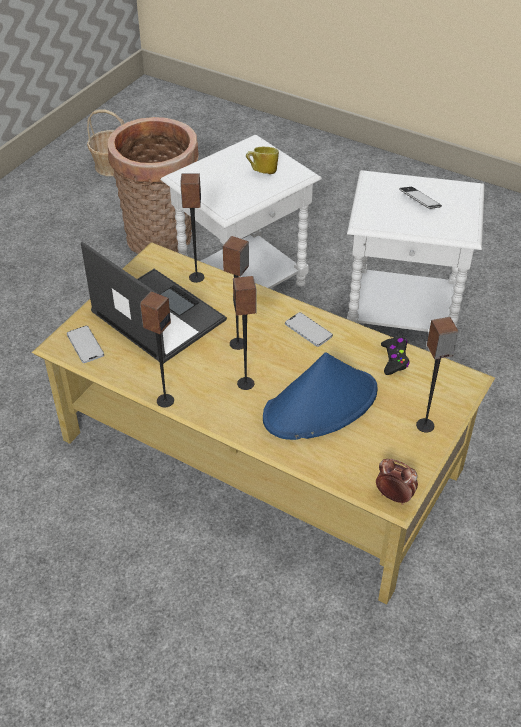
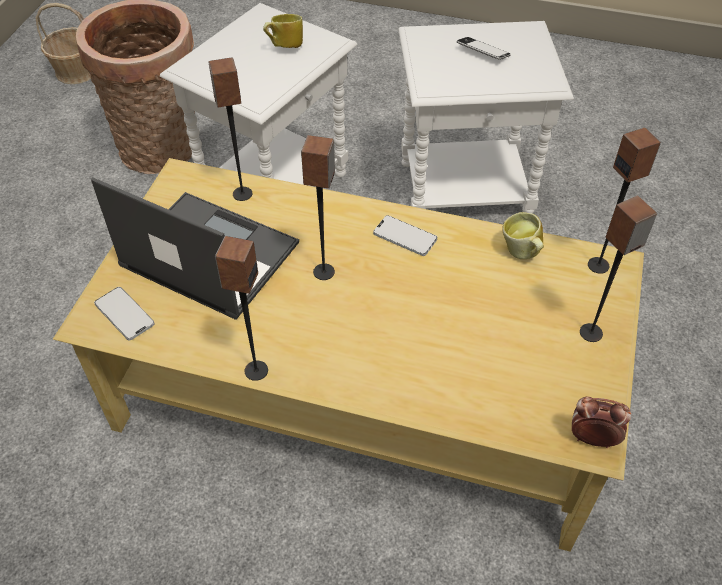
camera: 15 degrees left, 5 degrees up
(246, 383) = (353, 324): speaker -> speaker (598, 265)
(321, 405) = (456, 333): blue hat -> none
(394, 359) = (521, 254): black game controller -> mug

